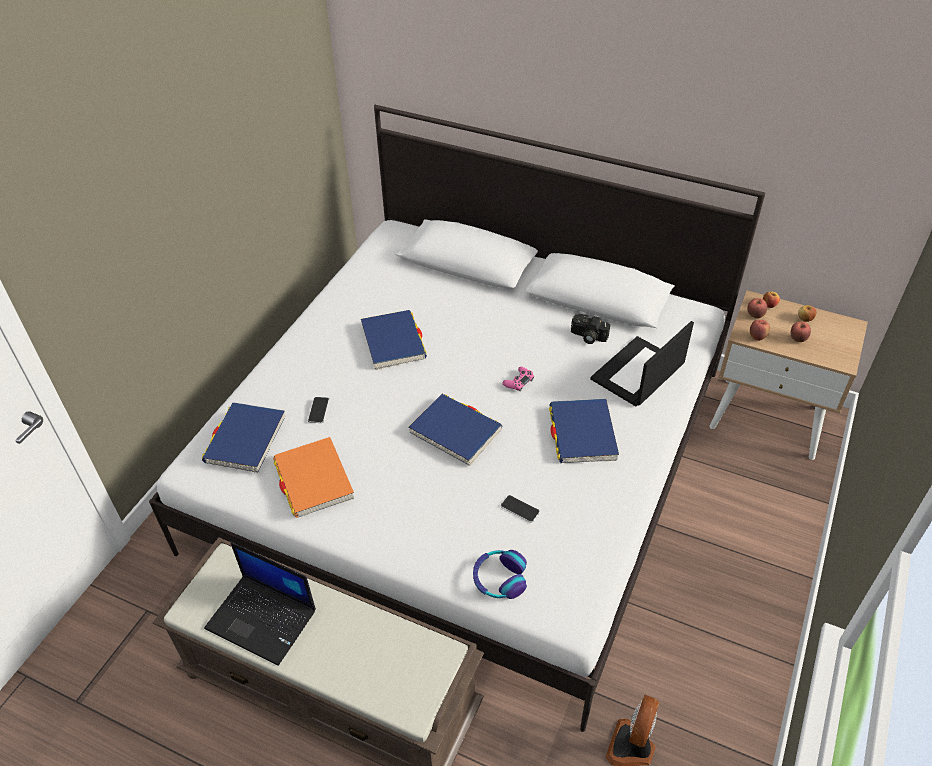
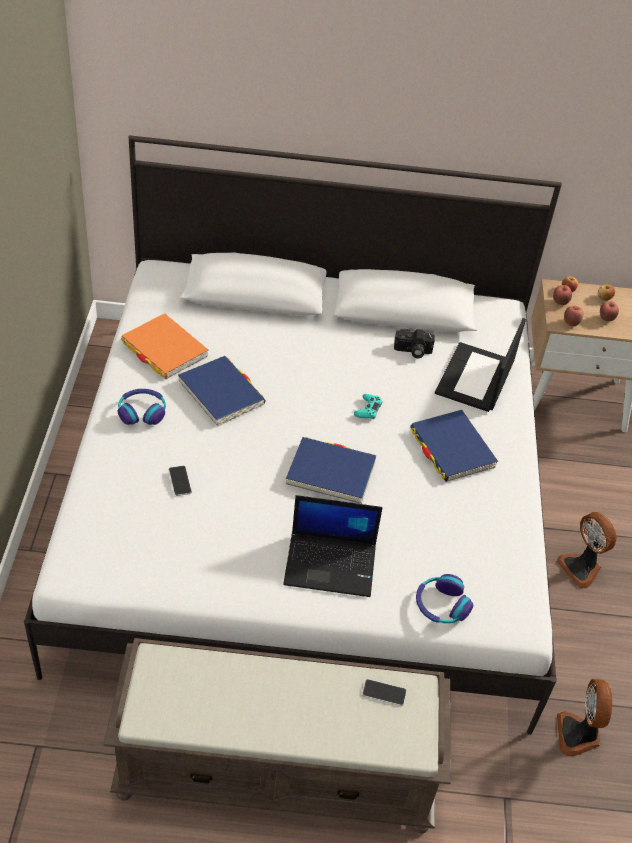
camera: 25 degrees left, 0 degrees up
(245, 439) = (116, 529): blue book -> none
(263, 619) = (226, 706): laptop -> laptop (331, 564)
(313, 480) = (212, 554): orange book -> orange book (164, 349)
(319, 345) = (142, 412): none -> headphones
(518, 382) = (368, 410): pink game controller -> turquoise game controller
(520, 509) = (428, 535): phone -> phone (384, 693)
(707, 582) = (581, 568): none -> fan

